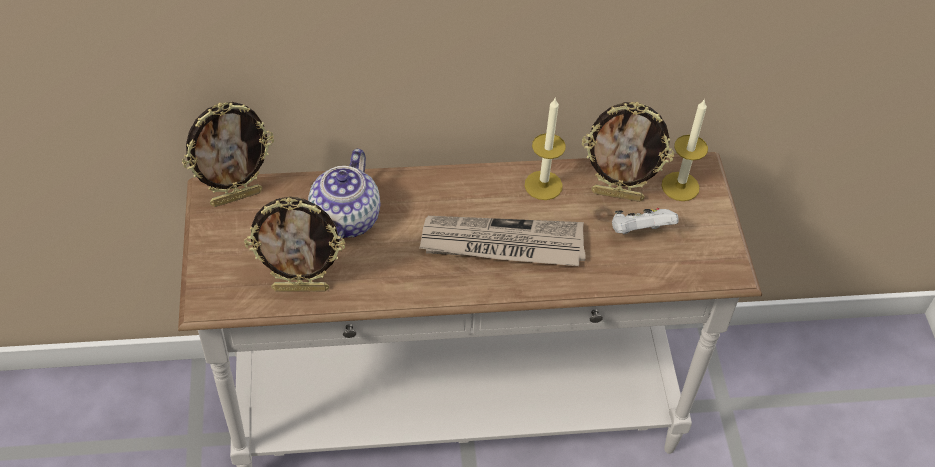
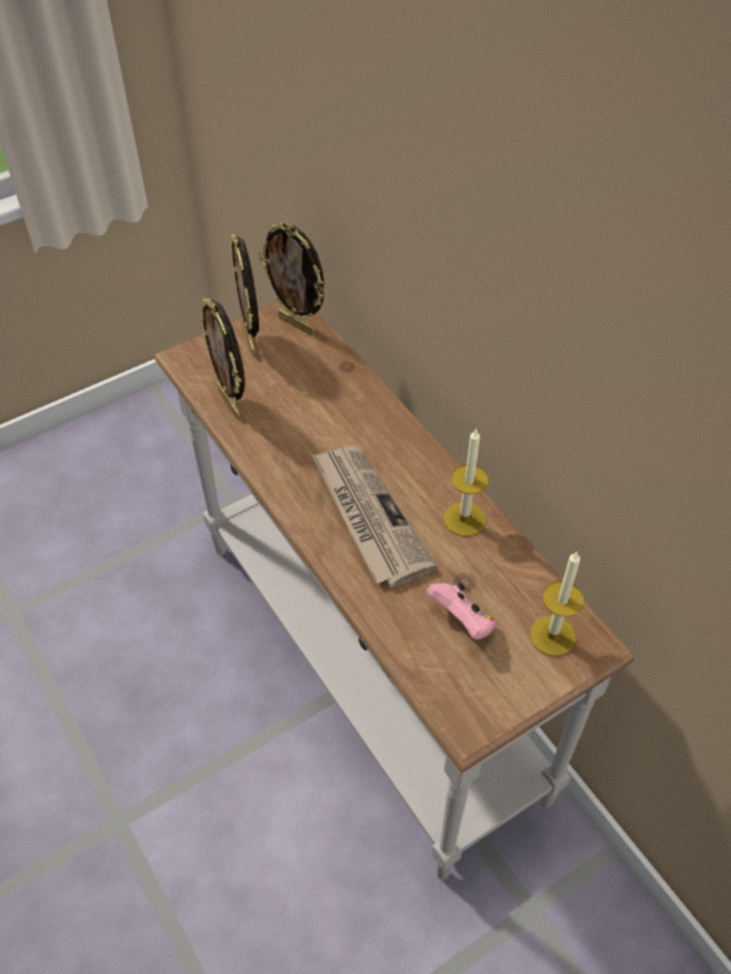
camera: 65 degrees right, 0 degrees up
(346, 219) = (322, 399): teapot -> none
(617, 195) = (498, 584): picture frame -> picture frame (251, 341)
(639, 232) = (462, 621): white game controller -> pink game controller

